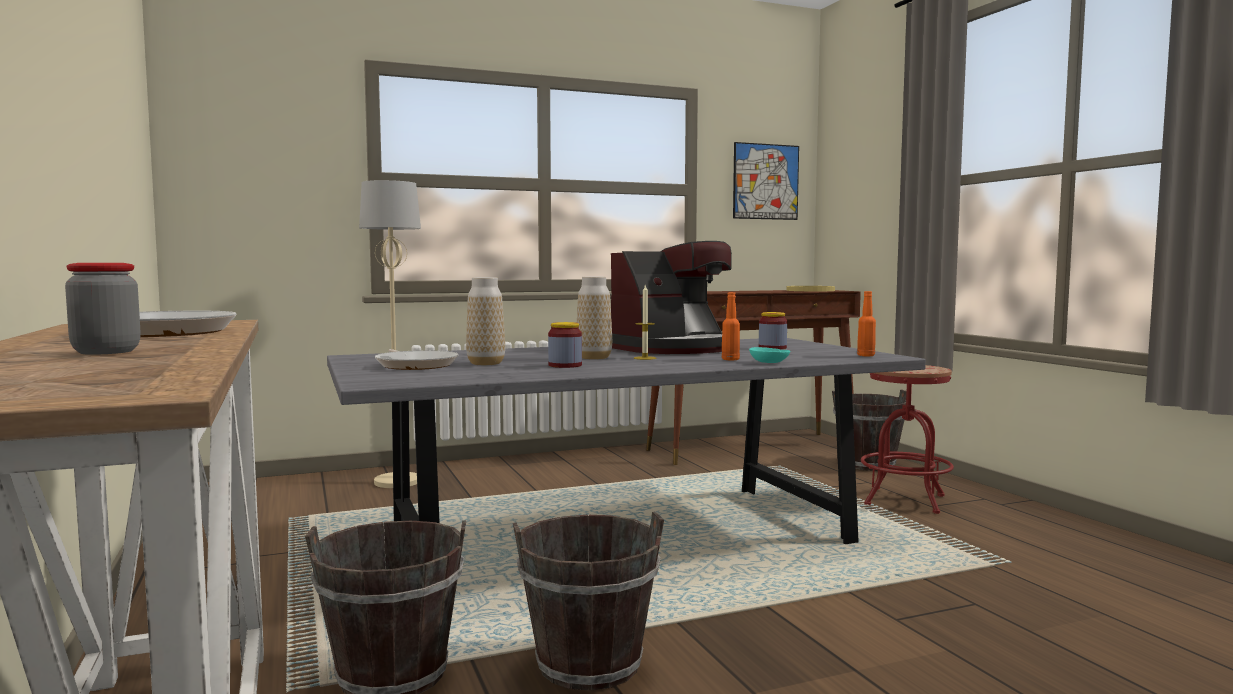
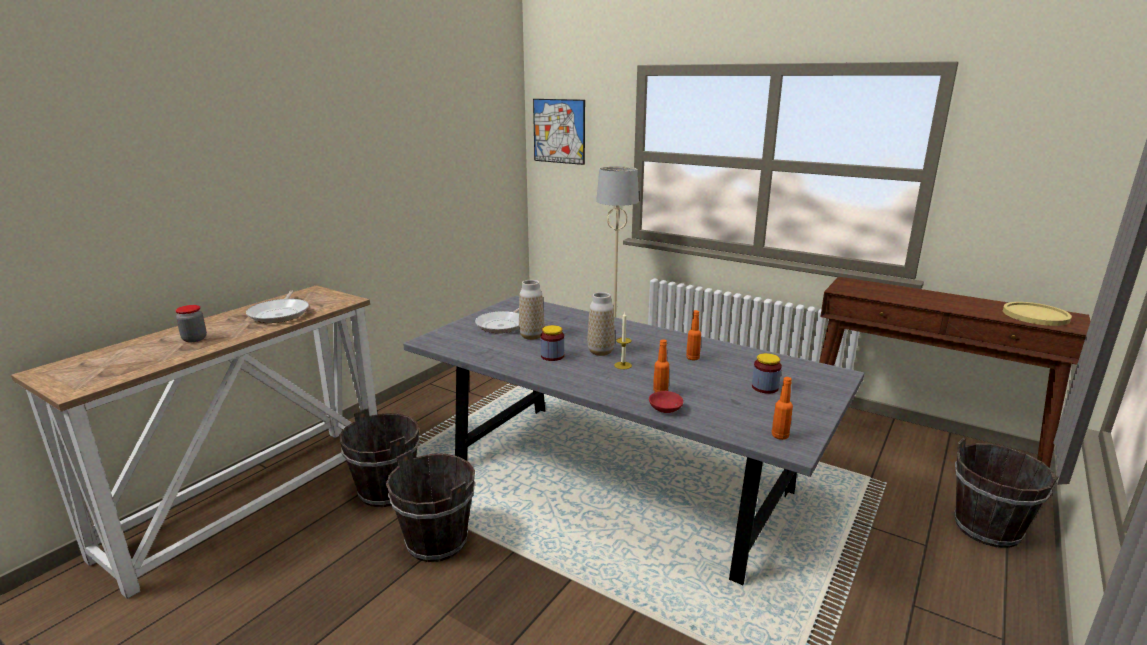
camera: 55 degrees right, 15 degrees up
(674, 349) = (693, 358): coffee machine -> orange bottle
(765, 181) = (1044, 170): picture -> picture (559, 131)
(767, 362) = (664, 409): turquoise bowl -> red bowl
(904, 500) = (904, 583): red stool -> none

